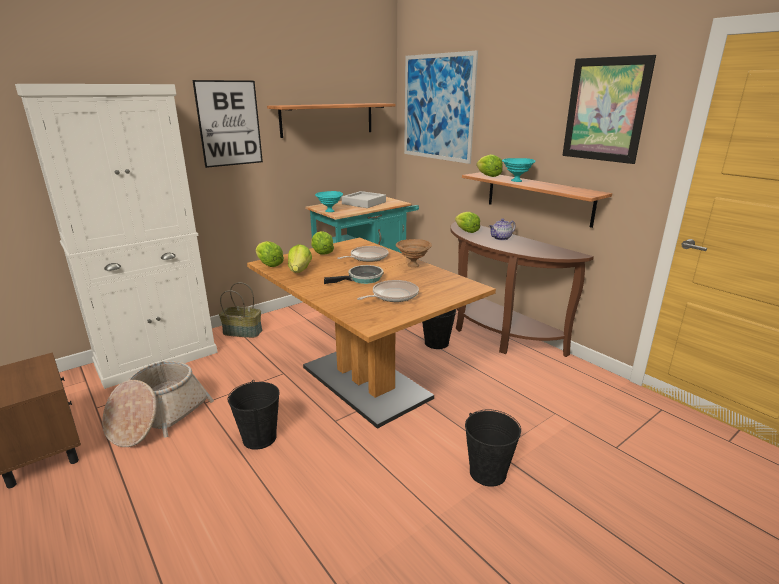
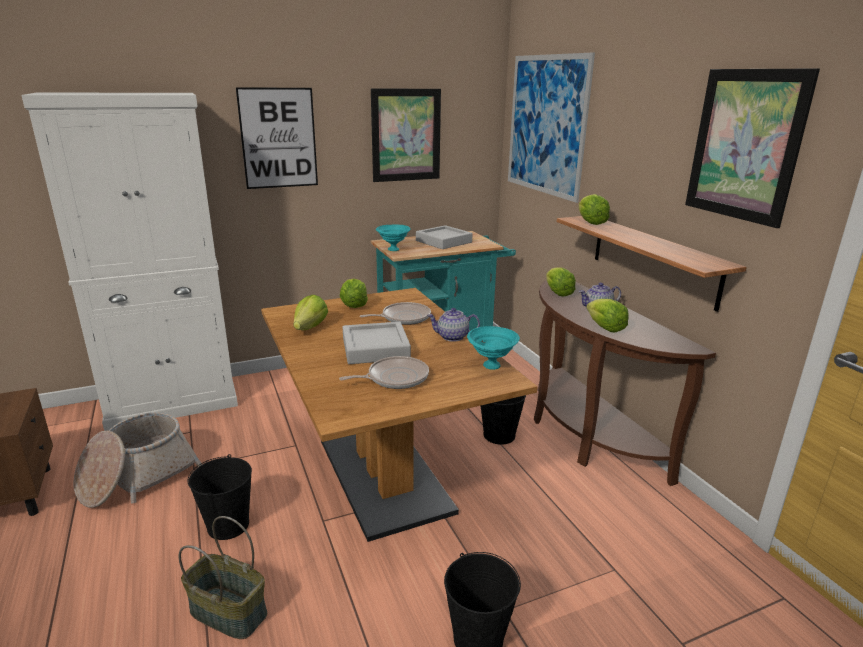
camera: 15 degrees right, 0 degrees up
(243, 332) = (277, 384): basket -> basket (230, 612)
(269, 264) = (282, 314): lettuce -> lettuce (604, 328)
(327, 119) = (406, 135): shelf -> picture
(363, 279) = (375, 348): frying pan -> grey tray
(413, 266) = (452, 337): brown bowl -> teapot
(517, 181) = (622, 234): turquoise bowl -> turquoise bowl (491, 366)

